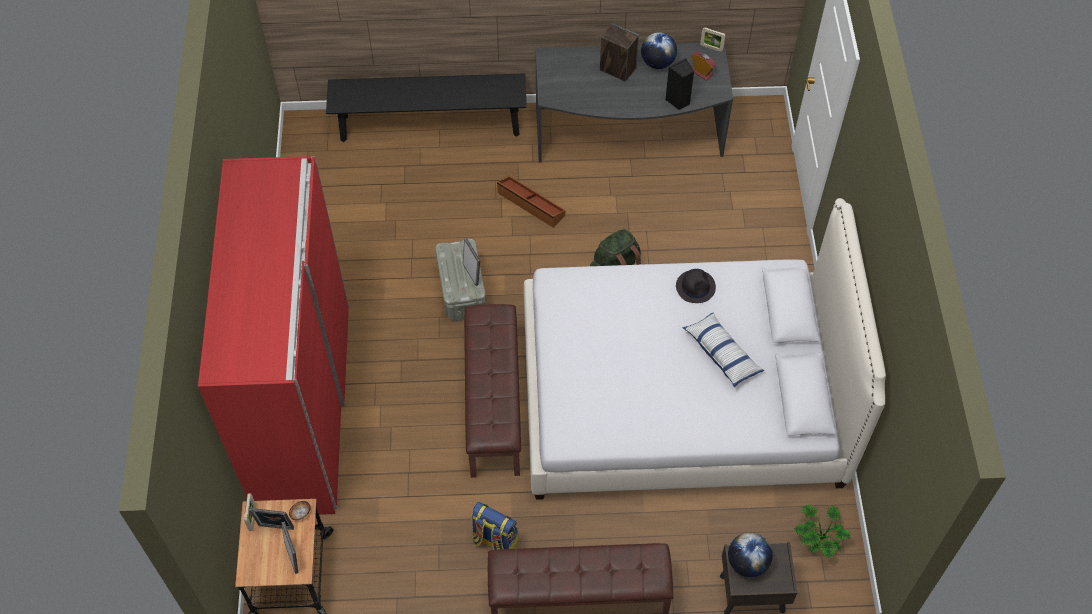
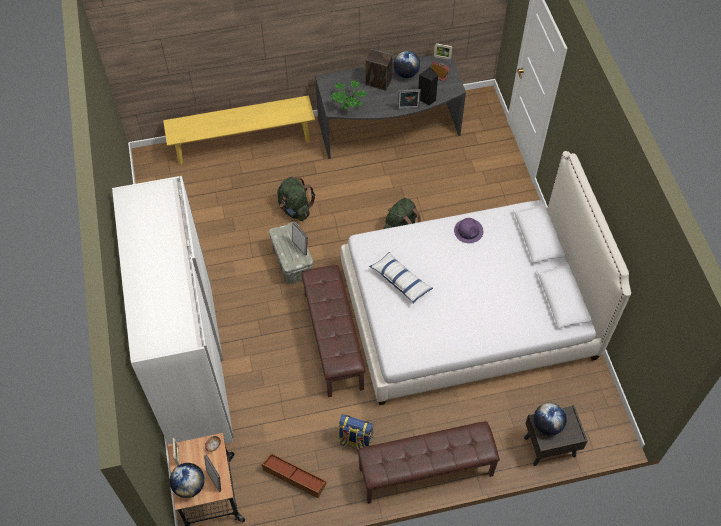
camera: 10 degrees left, 0 degrees up
(259, 559) = (189, 486): none -> globe
(275, 528) = (197, 460): picture frame -> picture frame (408, 109)
(303, 407) = (192, 366): red wardrobe -> white wardrobe
(430, 125) = (243, 143): black bench -> yellow bench
(480, 222) = (295, 209): none -> green backpack
(530, 204) = (329, 190): brown storage box -> brown storage box (294, 477)
(695, 286) = (468, 231): black hat -> purple hat
(722, 354) = (498, 276): pillow -> pillow (400, 281)
(817, 540) = (587, 400): potted plant -> potted plant (348, 105)

